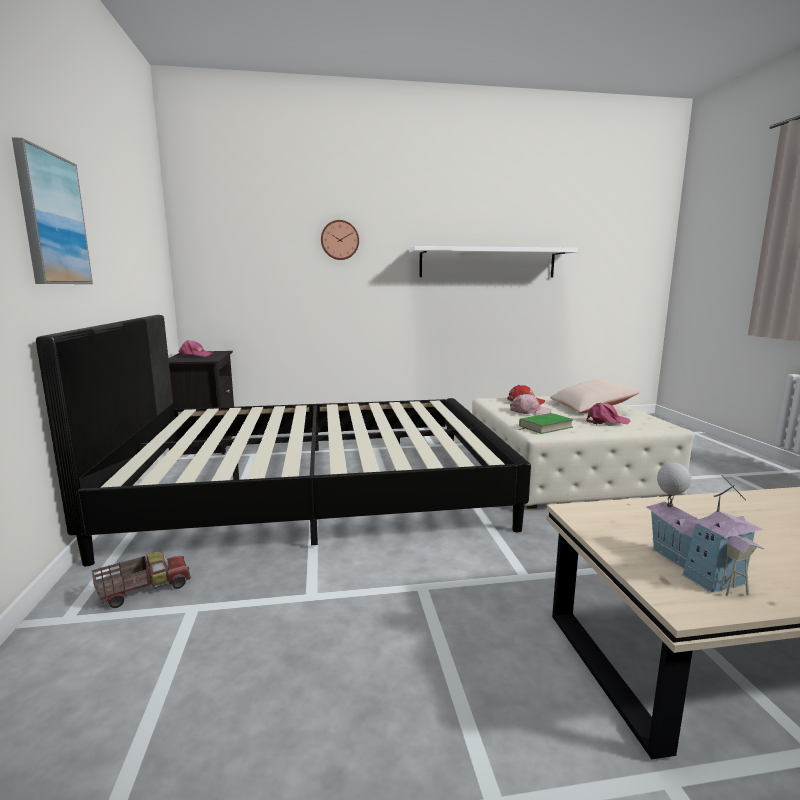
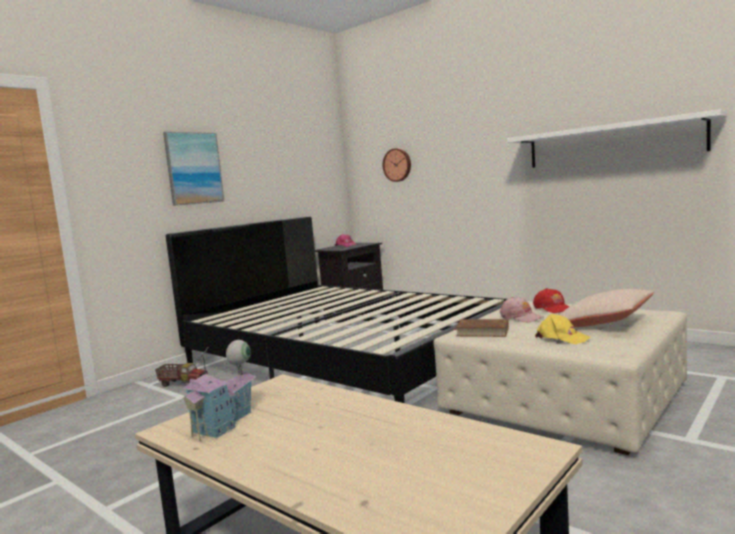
camera: 50 degrees right, 5 degrees down
(340, 240) = (458, 140): wall clock -> wall clock (397, 165)
(545, 427) = (482, 331): green book -> brown book
(606, 421) = (561, 338): pink cap -> yellow cap

